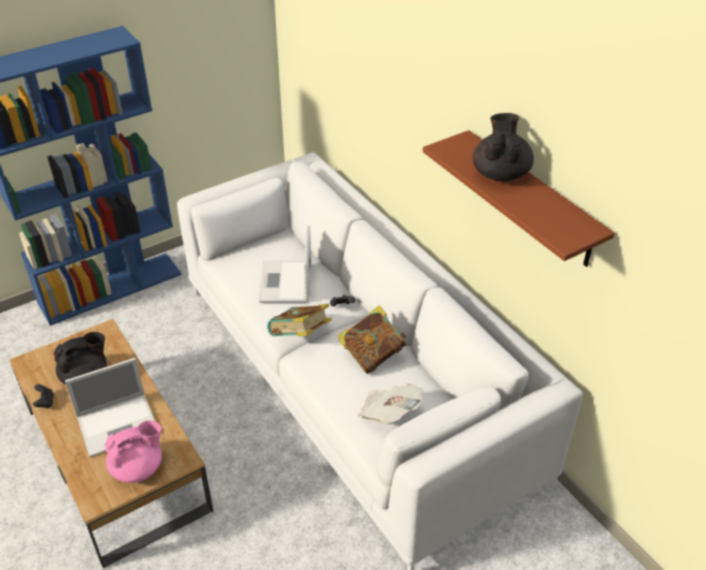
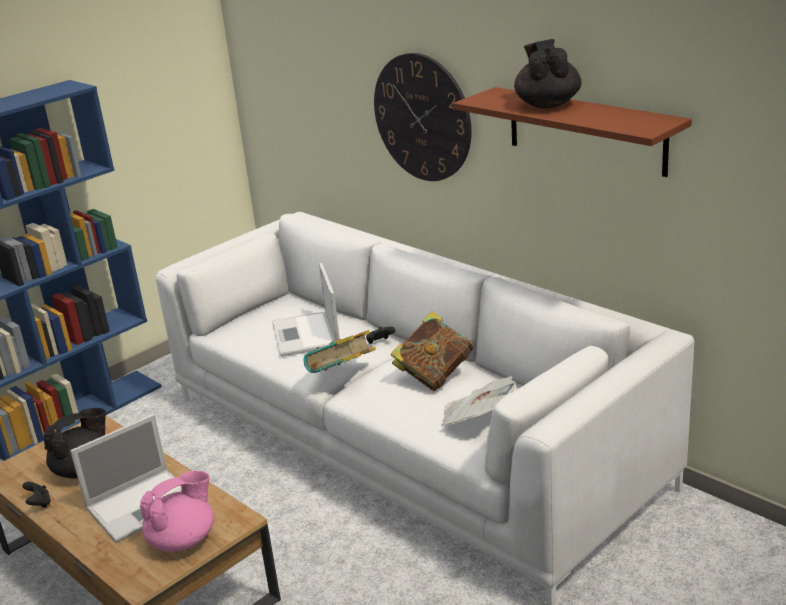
camera: 10 degrees left, 15 degrees down
(411, 125) = (422, 117): none -> wall clock

